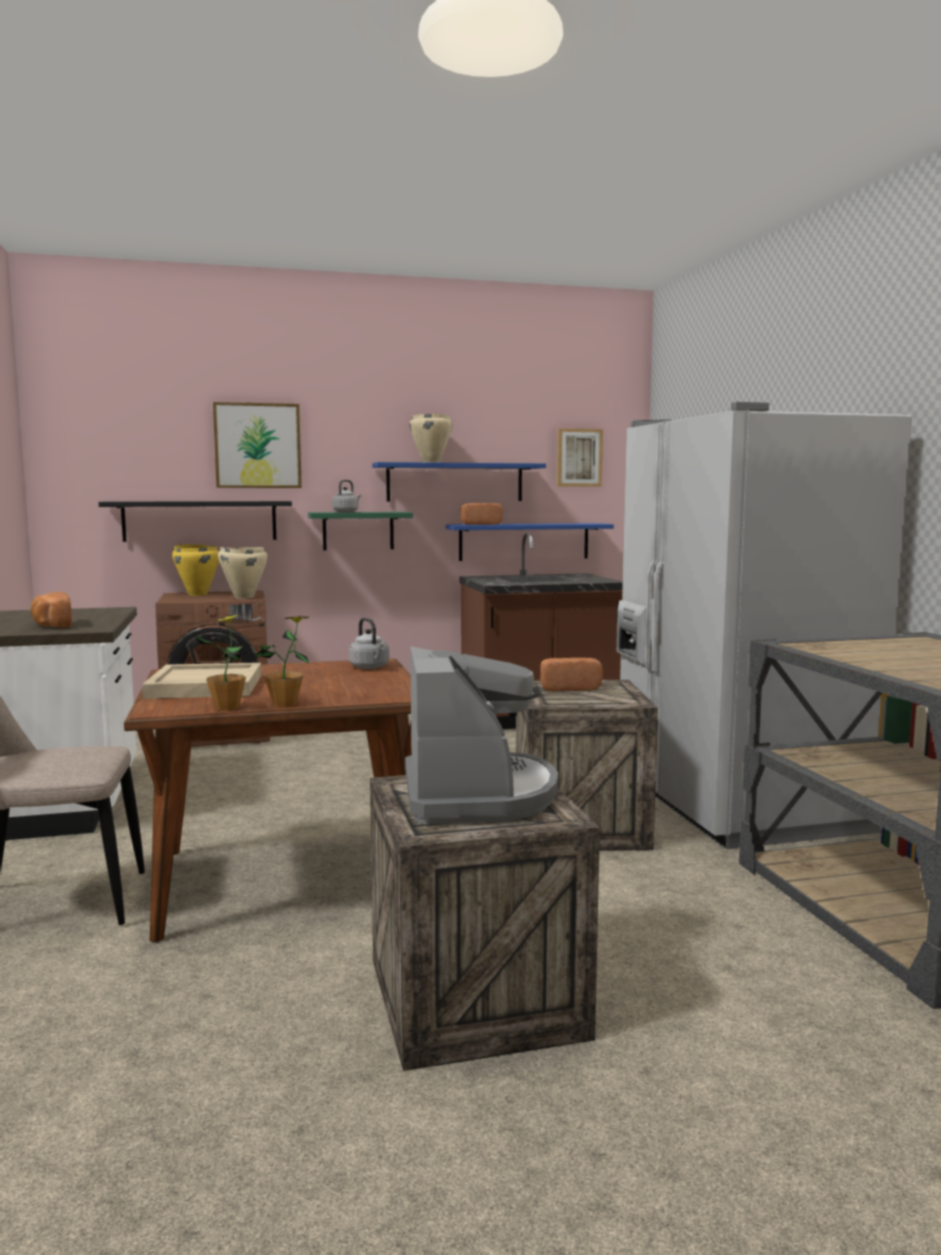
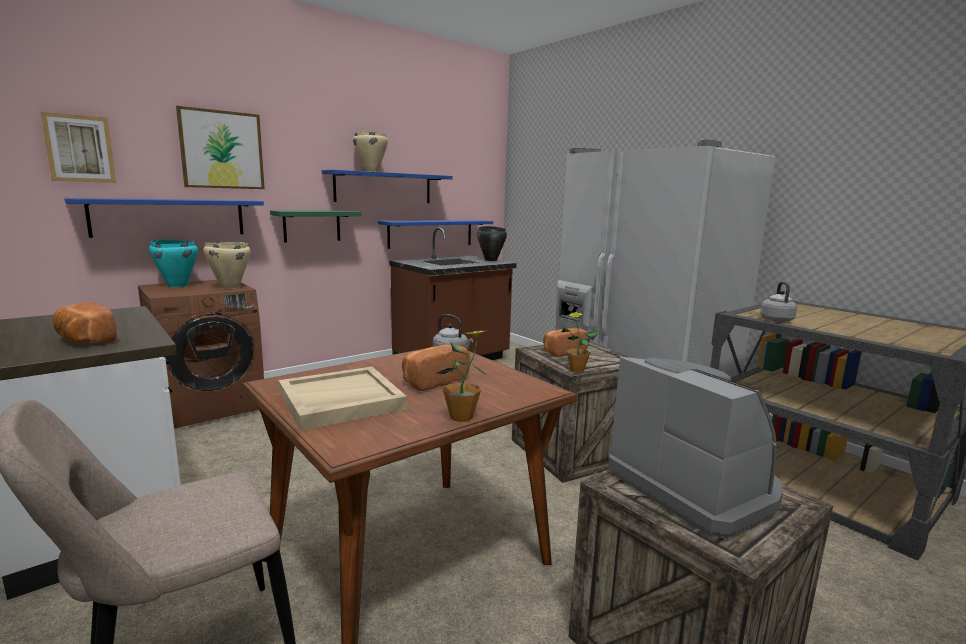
camera: 25 degrees left, 5 degrees up
(198, 594) = (177, 285): yellow cooking pot -> turquoise cooking pot
(200, 521) = (170, 217): black shelf -> blue shelf
(227, 707) = (413, 430): potted plant -> potted plant (576, 370)
(346, 512) = (306, 210): grey kettle -> grey kettle (776, 319)
(479, 524) = (405, 221): bread -> bread (432, 381)
(579, 457) = (465, 172): picture -> picture (79, 149)
(598, 578) = (491, 260): none -> black cooking pot

